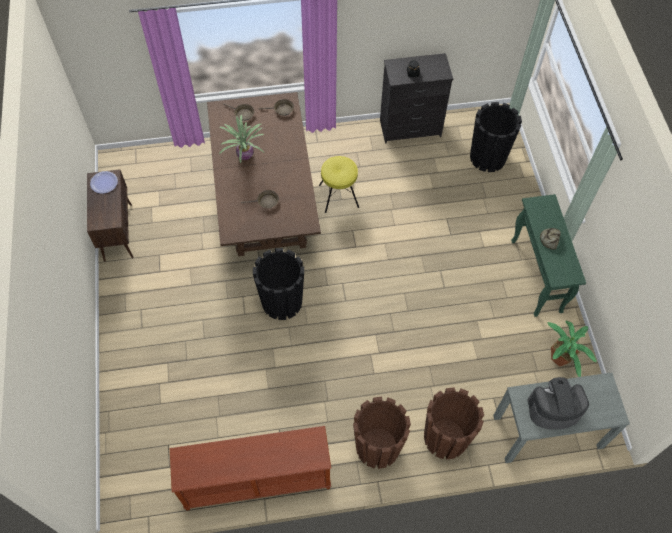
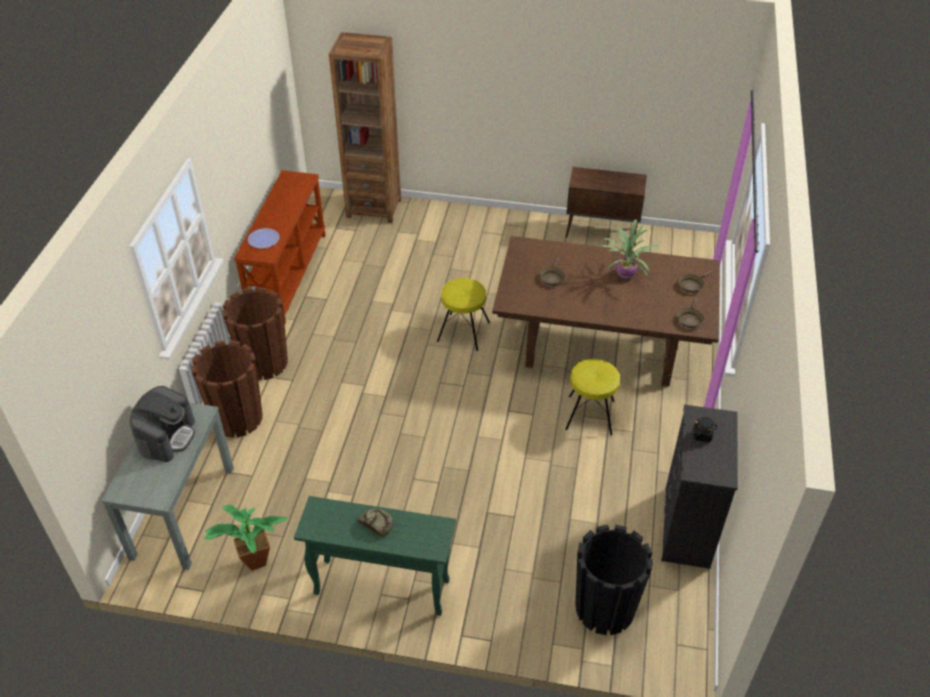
camera: 110 degrees right, 15 degrees down
(104, 183) = (629, 183): plate -> plate (263, 239)
(126, 441) = (374, 208): none -> brown bookcase
(282, 302) = (463, 331): black planter -> yellow stool

